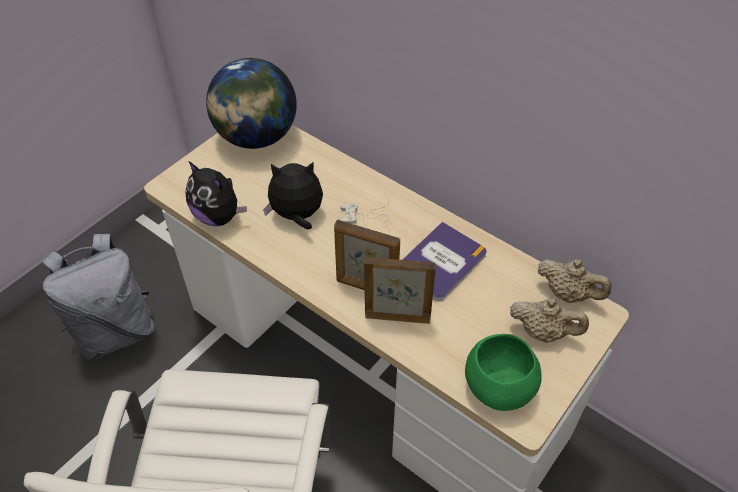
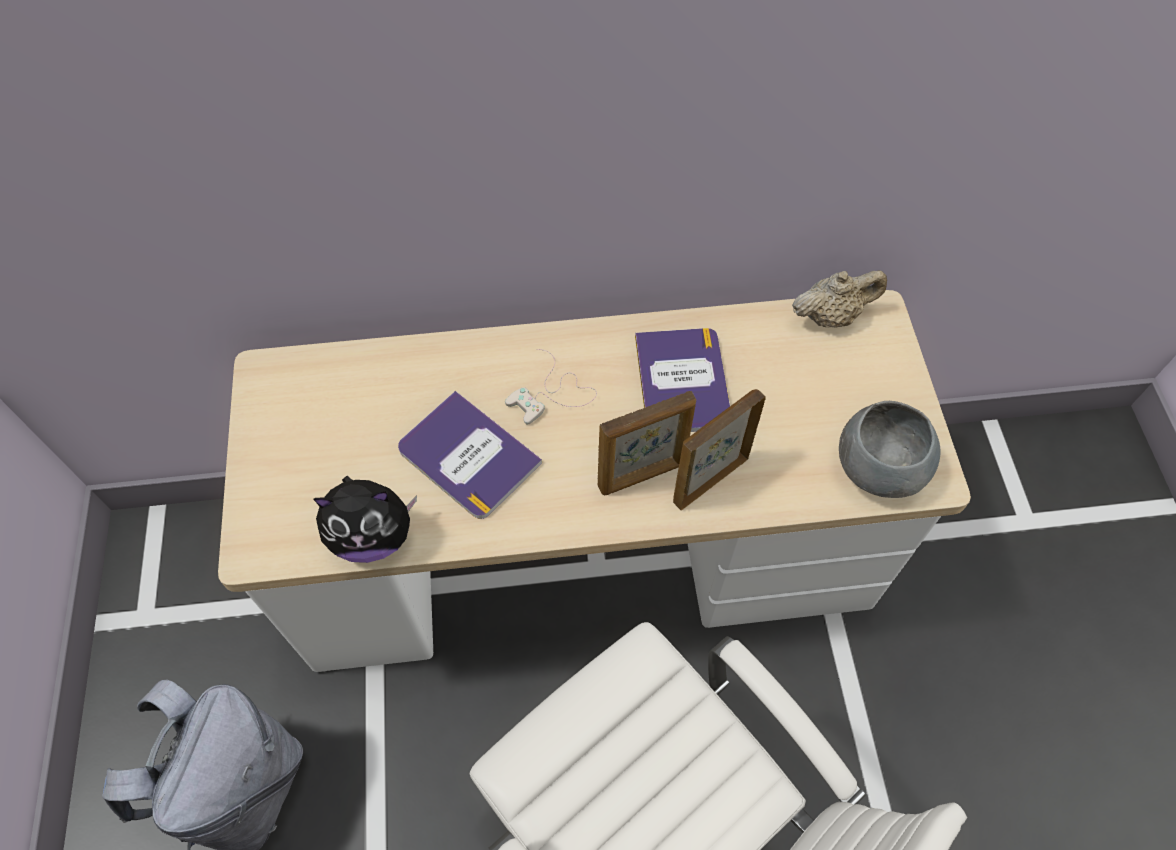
camera: 45 degrees left, 10 degrees up
(256, 137) = (292, 395): globe -> none
(297, 216) = (468, 456): plush toy -> book
(499, 387) = (878, 468): green bowl -> grey bowl
(543, 332) = (853, 375): beige teapot -> none

